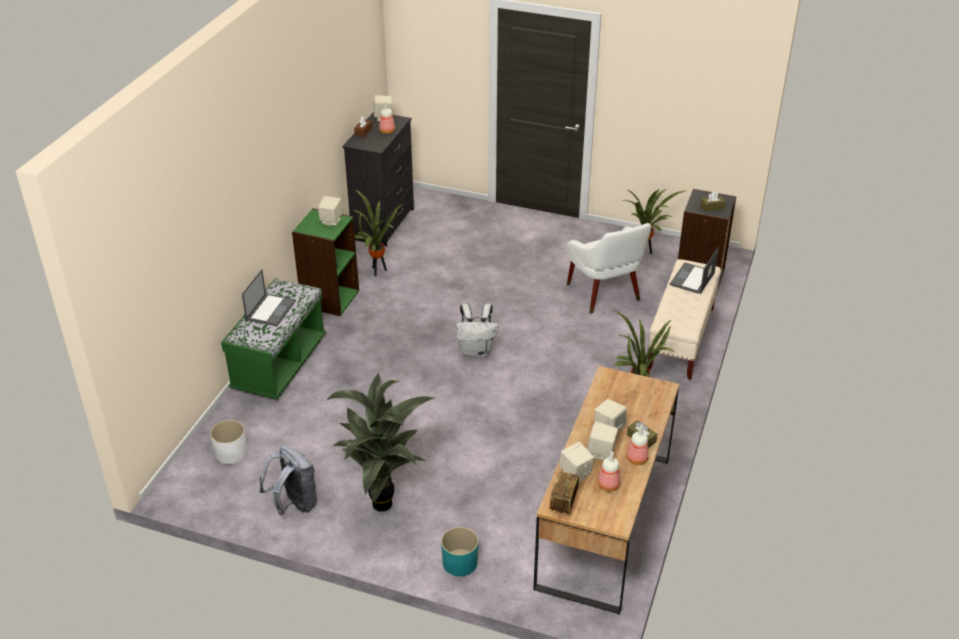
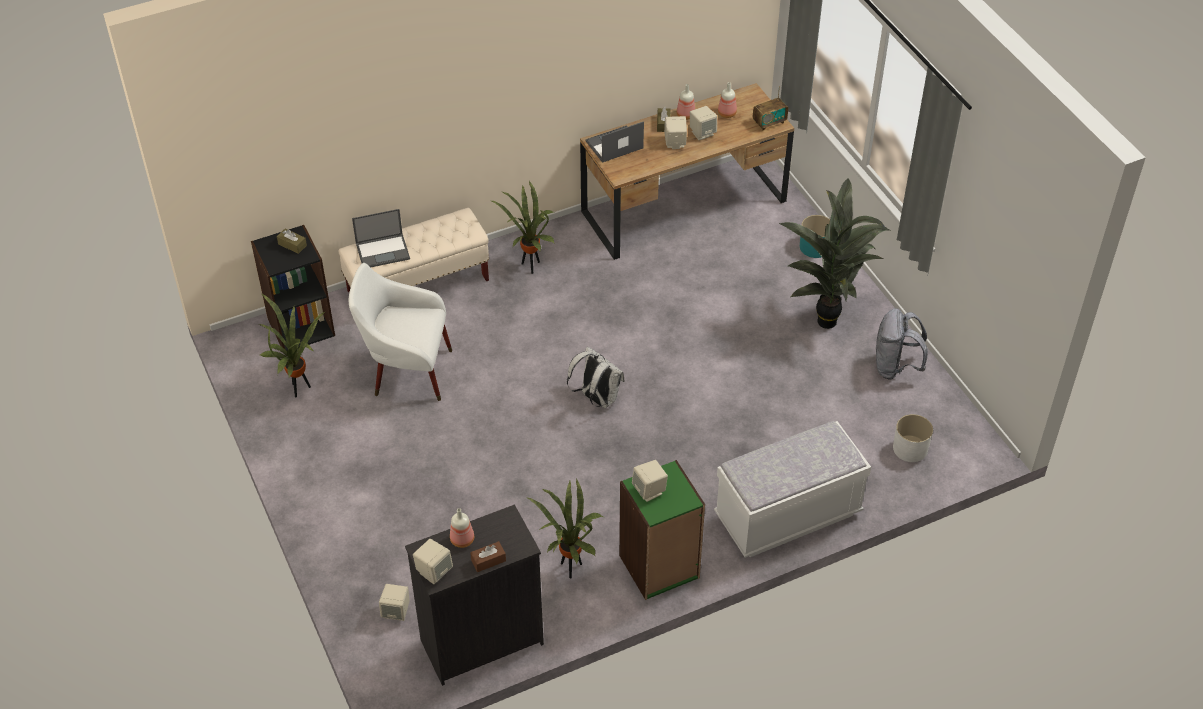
camera: 135 degrees left, 10 degrees up
(271, 310) = (795, 465): laptop -> laptop (614, 145)
(279, 364) = (787, 515): green bench -> white bench
(575, 474) = (738, 132): beige speaker -> beige speaker (396, 611)
(605, 295) = (407, 371): white armchair -> white armchair turned 105 degrees counterclockwise

